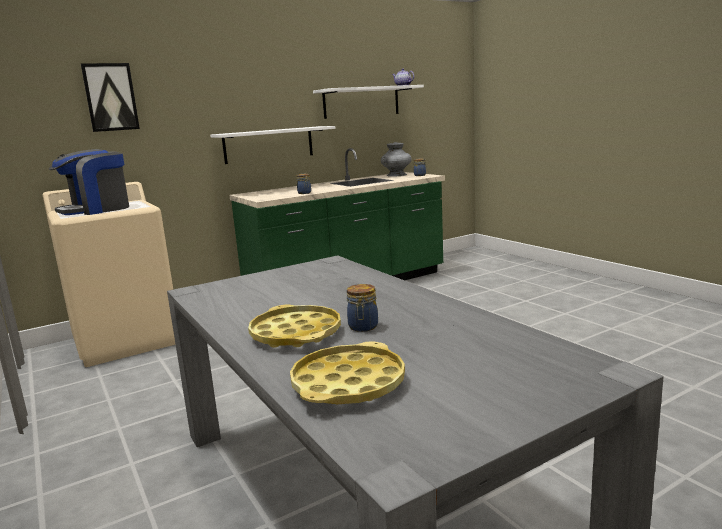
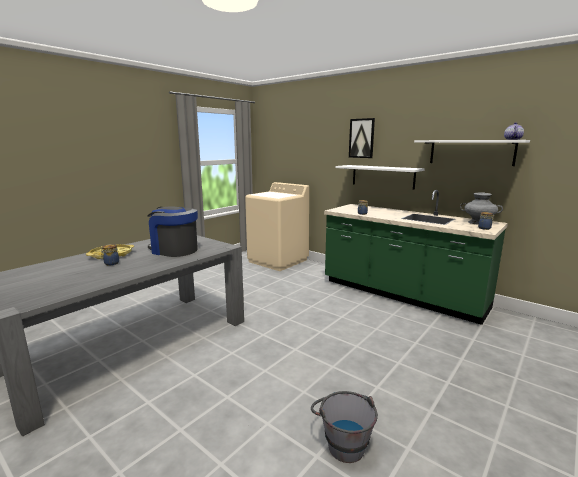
camera: 70 degrees right, 0 degrees up
(96, 210) = (269, 194): coffee machine -> coffee machine (174, 250)
(110, 97) = (305, 140): picture -> picture (361, 138)
(348, 384) = (51, 267): yellow tray -> none
(608, 350) = (342, 441): none -> grey bucket

